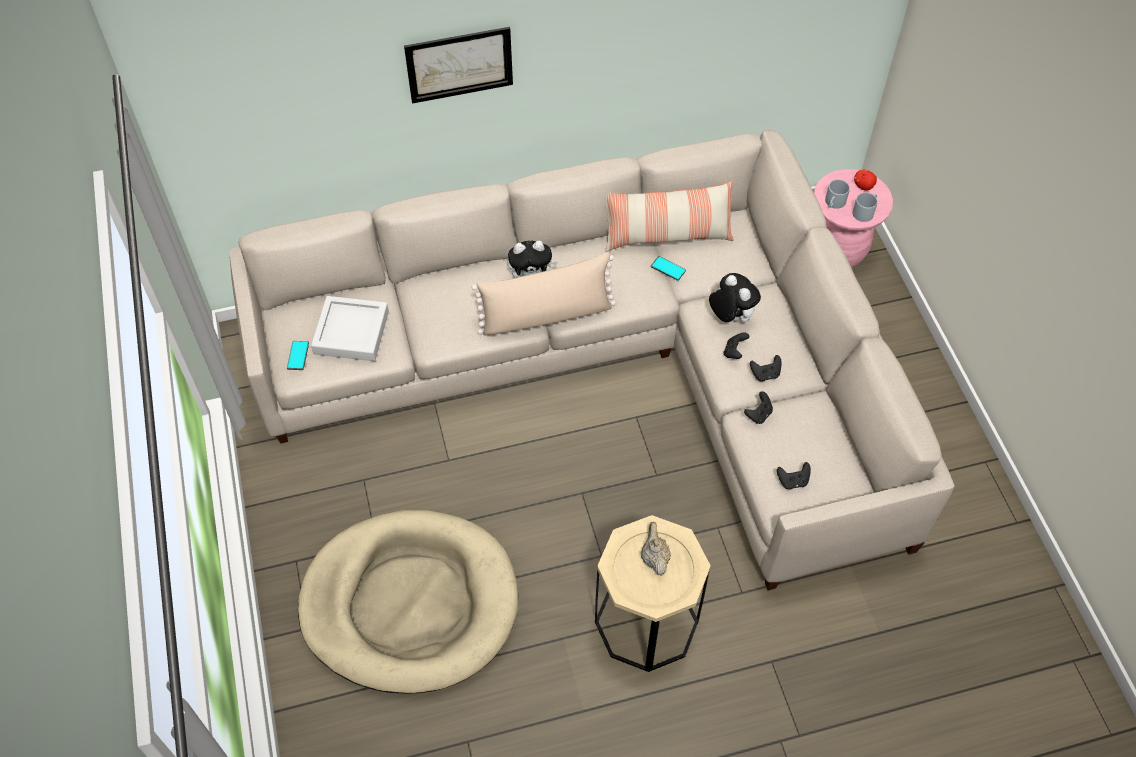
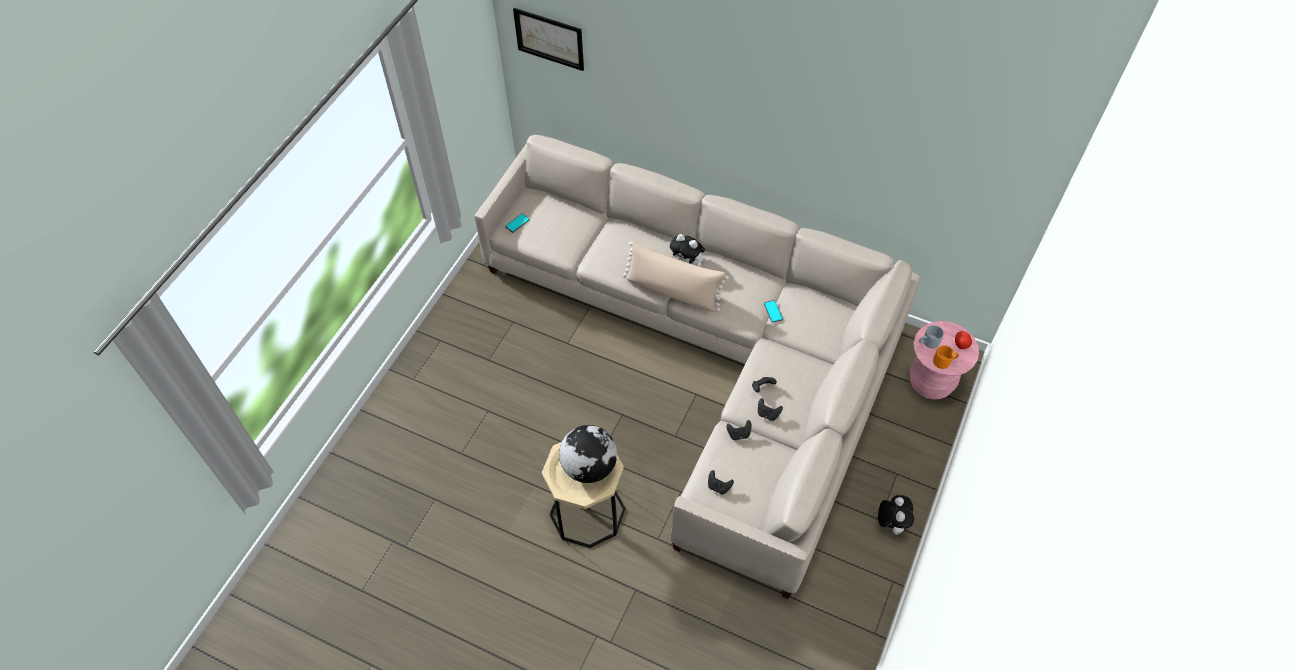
camera: 40 degrees right, 0 degrees up
(351, 332) = (556, 229): grey tray -> none
(410, 604) = (474, 406): beige dog bed -> none
(459, 64) = (696, 97): picture -> picture (549, 39)
(654, 558) = (589, 466): beige teapot -> globe
(667, 235) = (793, 291): pillow -> none
(730, 317) = (781, 365): plush toy -> plush toy (891, 523)
(864, 211) = (944, 361): grey mug -> orange mug

